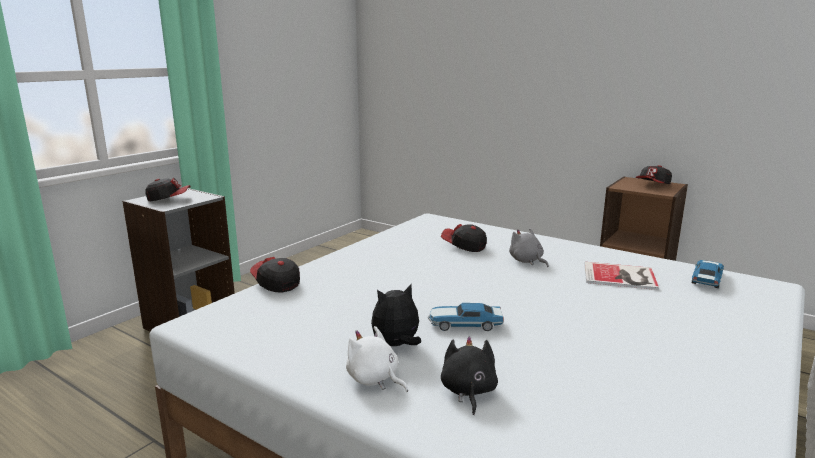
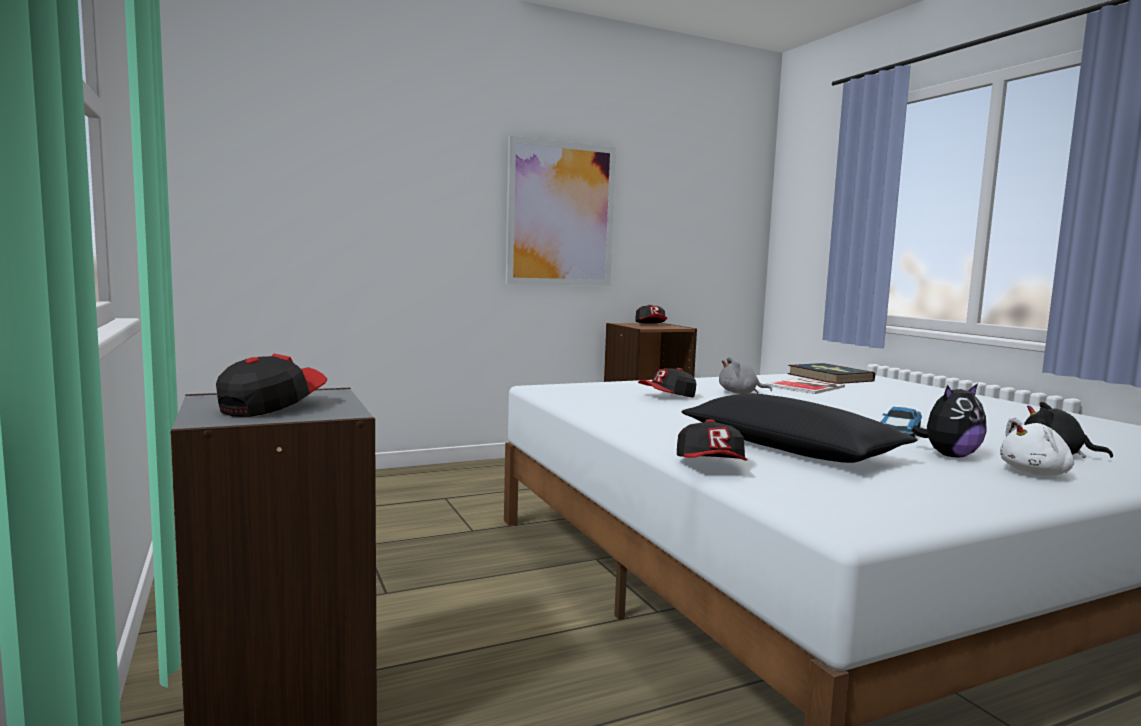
camera: 60 degrees left, 10 degrees down
(276, 283) = (712, 467): cap -> cap turned 75 degrees counterclockwise
(348, 295) = (789, 448): none -> black pillow
(396, 345) = (949, 455): plush toy -> plush toy turned 120 degrees counterclockwise
(587, 77) = (560, 214): none -> picture
(706, 279) = (829, 377): toy car -> book

